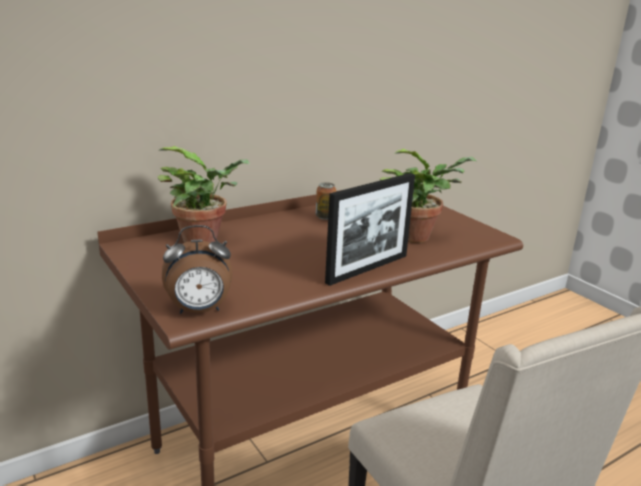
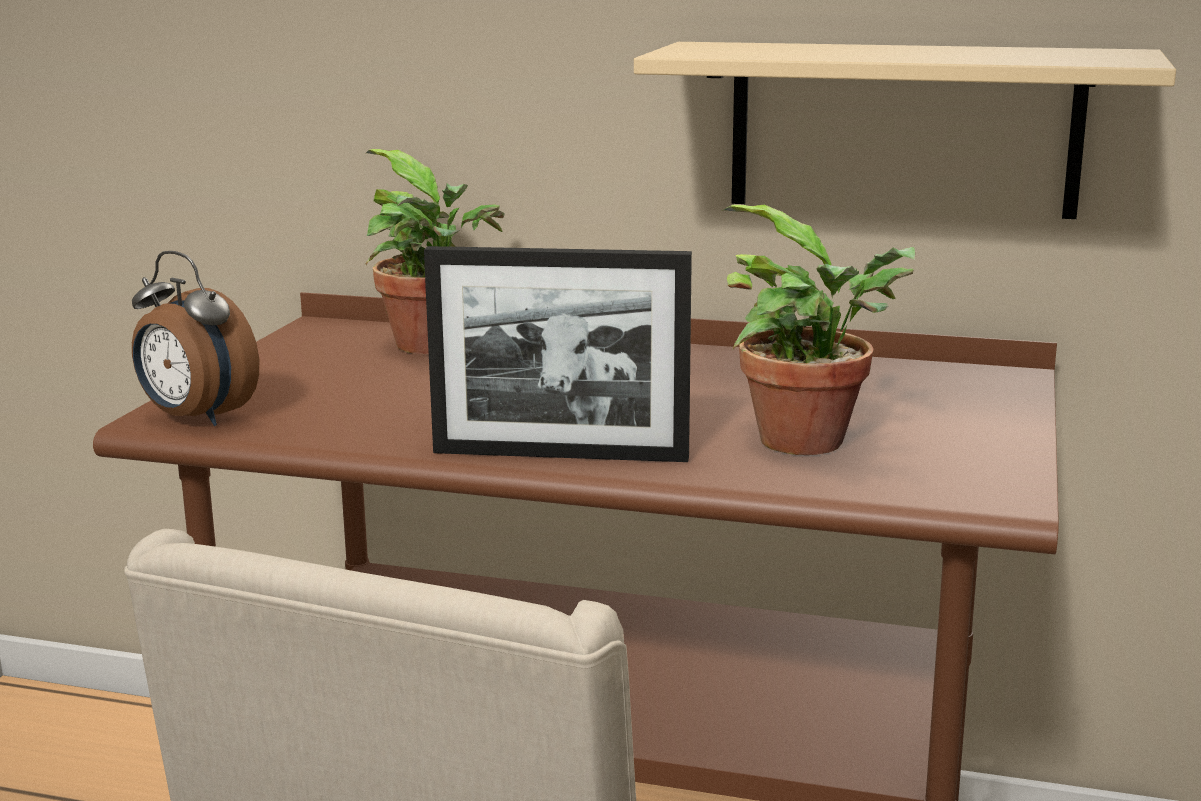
camera: 50 degrees right, 5 degrees down
(325, 217) = (719, 368): can -> none
(358, 107) = (903, 129): none -> beige shelf

